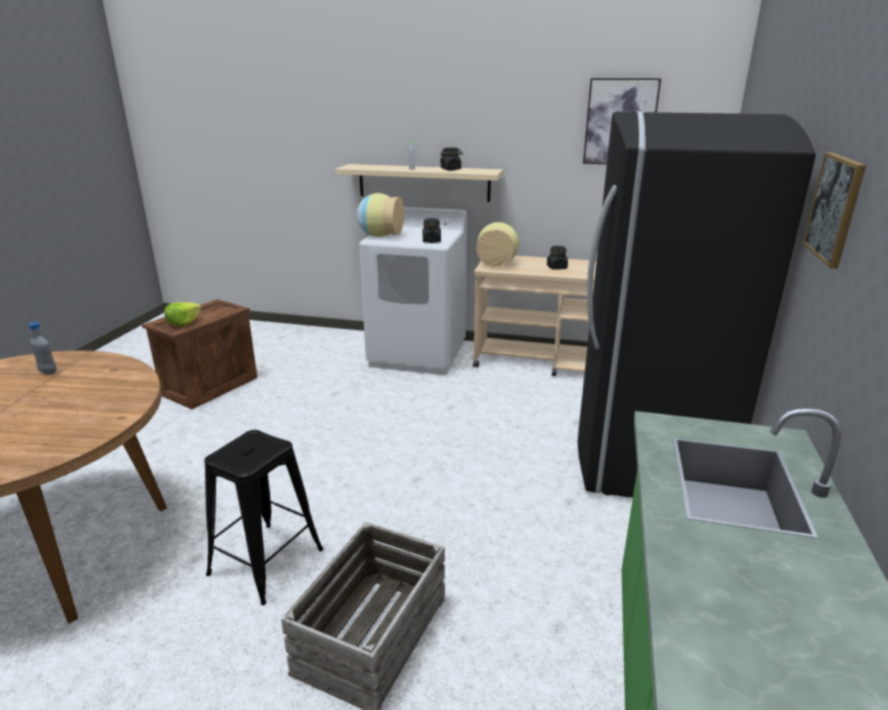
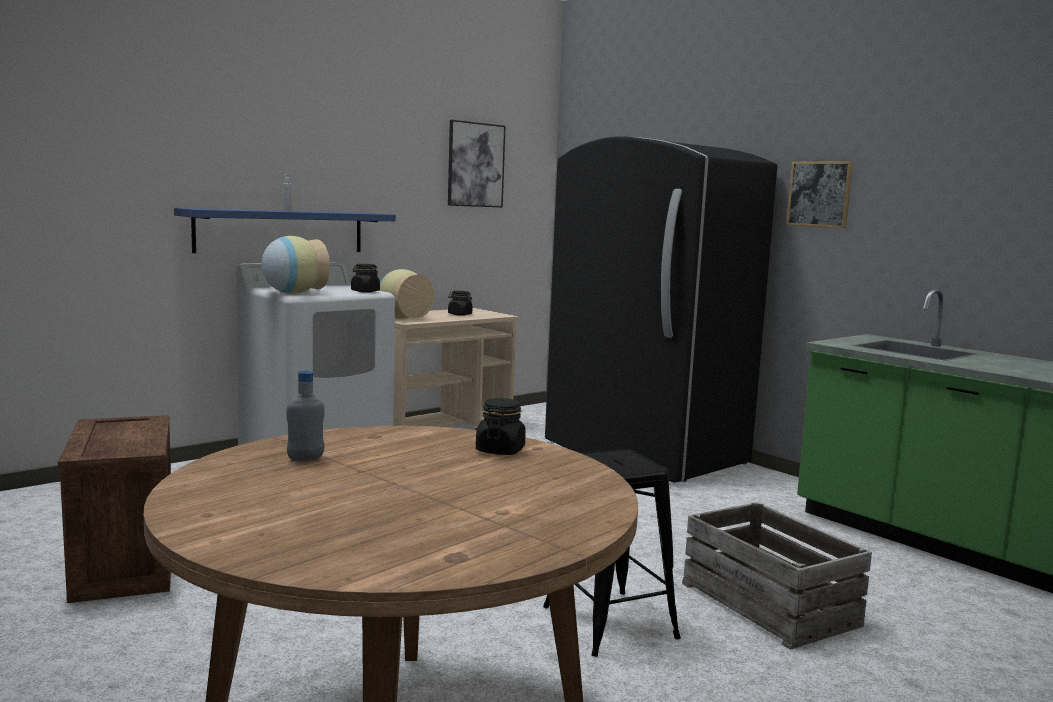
camera: 55 degrees left, 15 degrees down
(183, 322) = (125, 444): lettuce -> none
(423, 182) = (281, 231): beige shelf -> blue shelf
(451, 169) = (328, 211): black jar -> black jar (500, 450)

